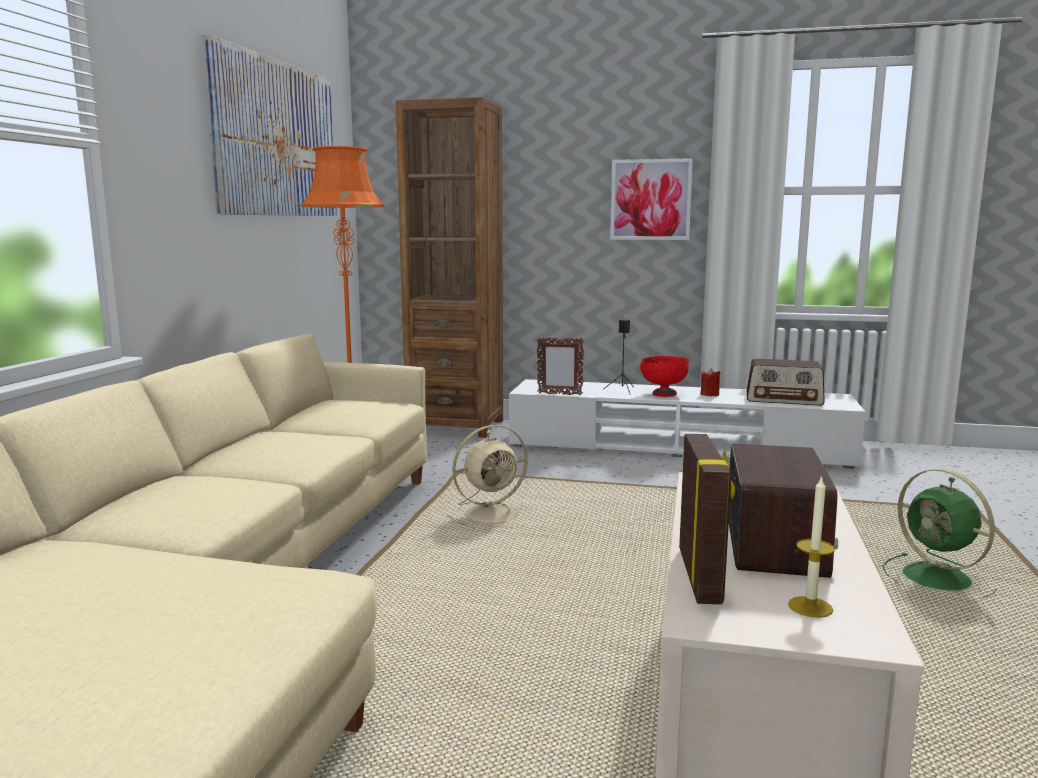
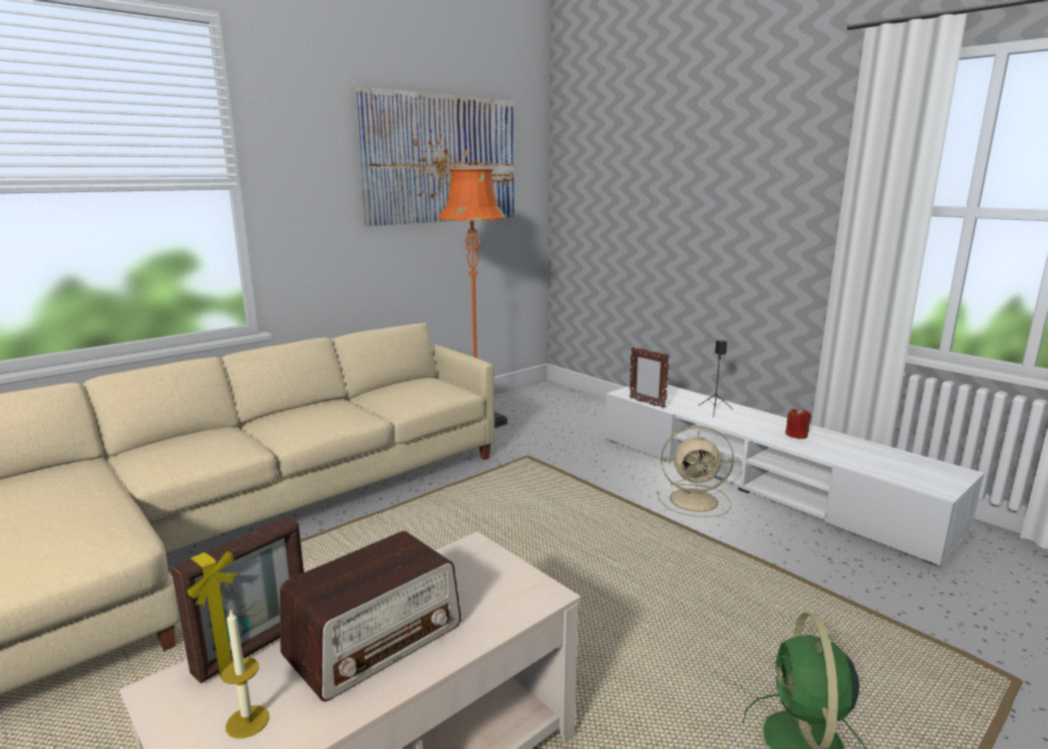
camera: 35 degrees right, 5 degrees up
(456, 426) = (593, 409): brown bookcase -> none
(493, 514) = (495, 505): beige fan -> beige fan (696, 500)
(650, 200) = (786, 214): picture -> none
(663, 394) = (747, 424): red bowl -> none
(784, 399) = (874, 461): radio -> none

